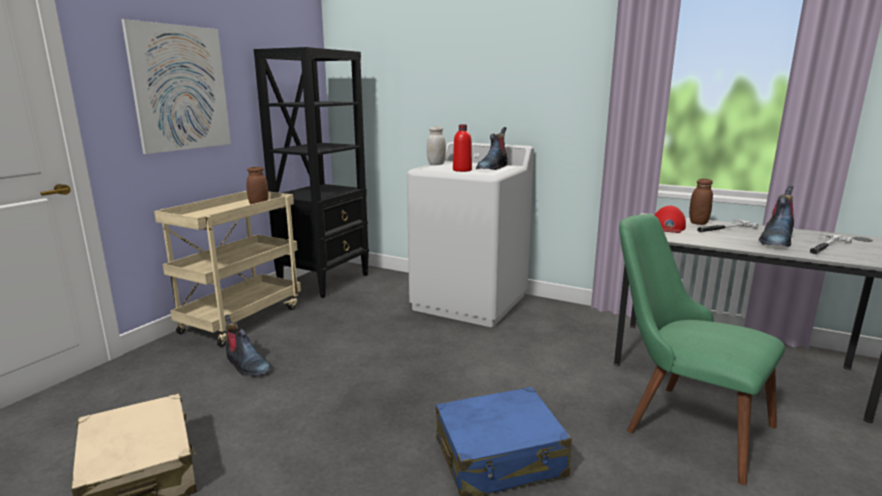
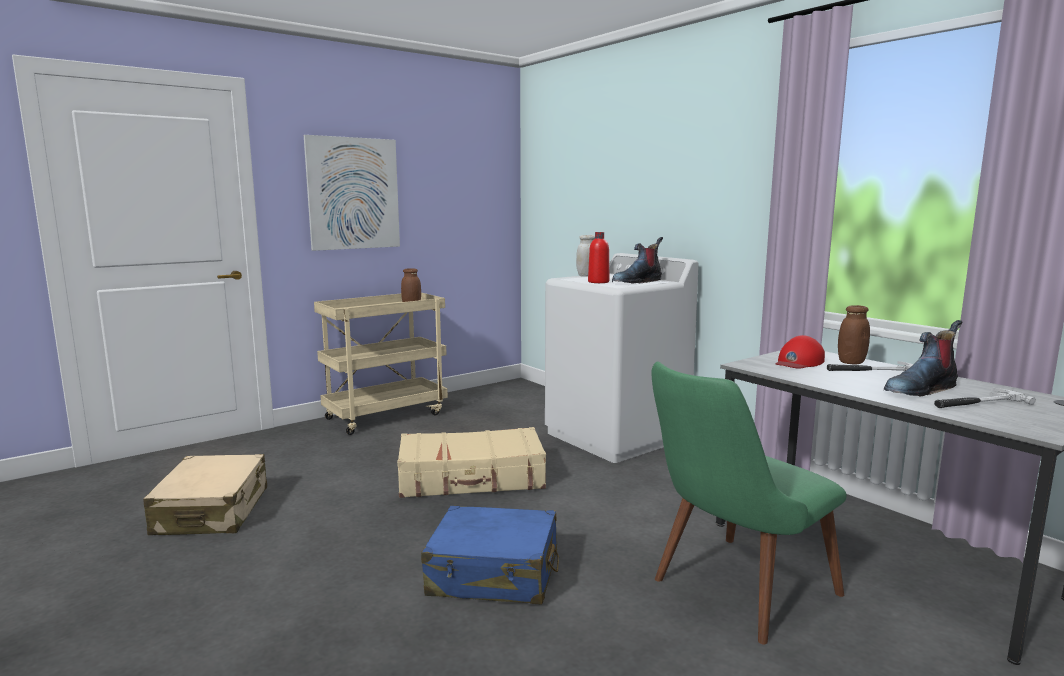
camera: 25 degrees right, 5 degrees down
(246, 365) = (355, 452): boot -> none
(325, 281) = (490, 395): black bookcase -> none
(389, 368) = (472, 478): none -> beige suitcase
(681, 421) = (732, 594): green chair -> green chair turned 105 degrees counterclockwise

